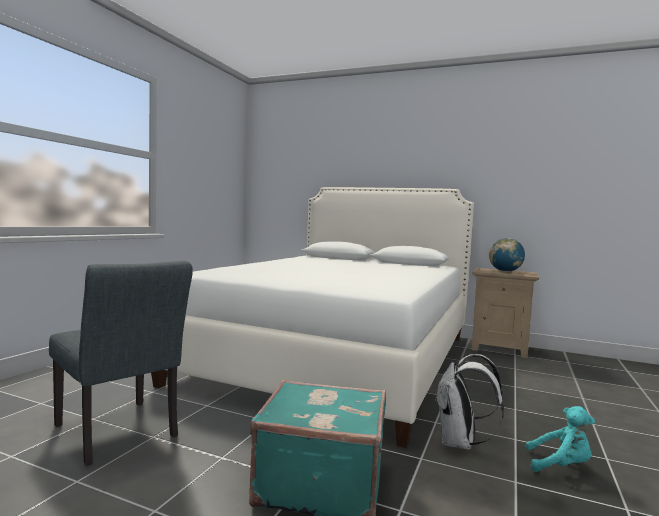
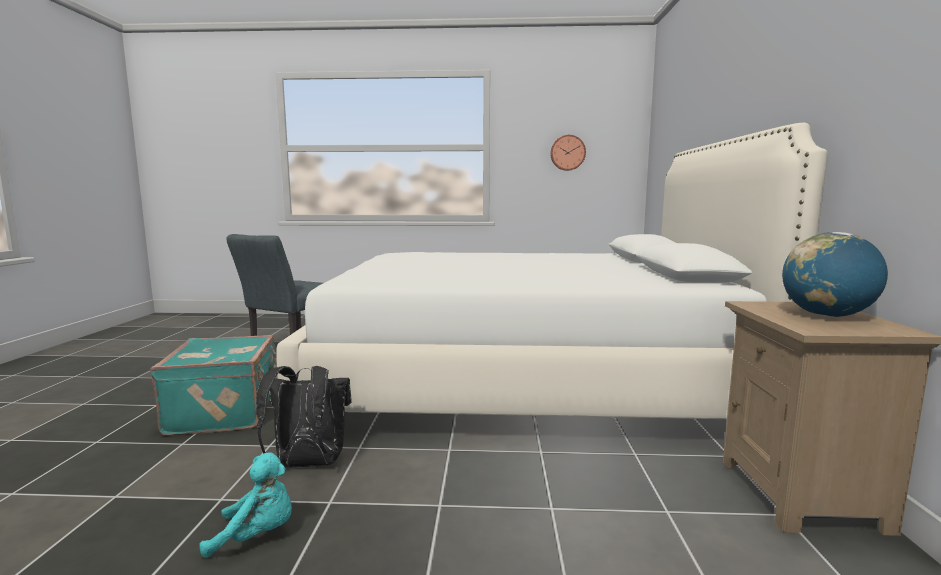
camera: 70 degrees right, 5 degrees up
(207, 171) = (567, 153): none -> wall clock
(460, 443) = (308, 464): white backpack -> black backpack
(560, 466) = (257, 535): turquoise plush toy -> turquoise plush toy turned 90 degrees counterclockwise

